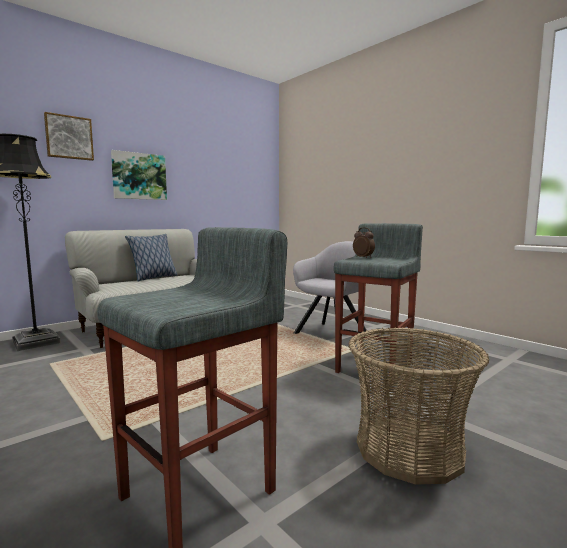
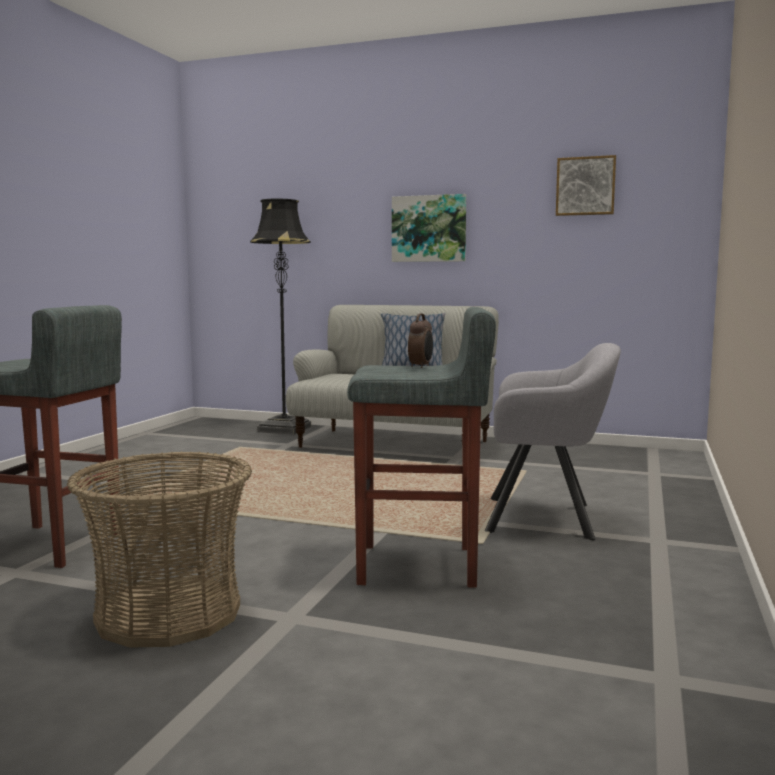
camera: 60 degrees right, 0 degrees up
(69, 137) = (347, 189): picture -> picture (585, 186)

